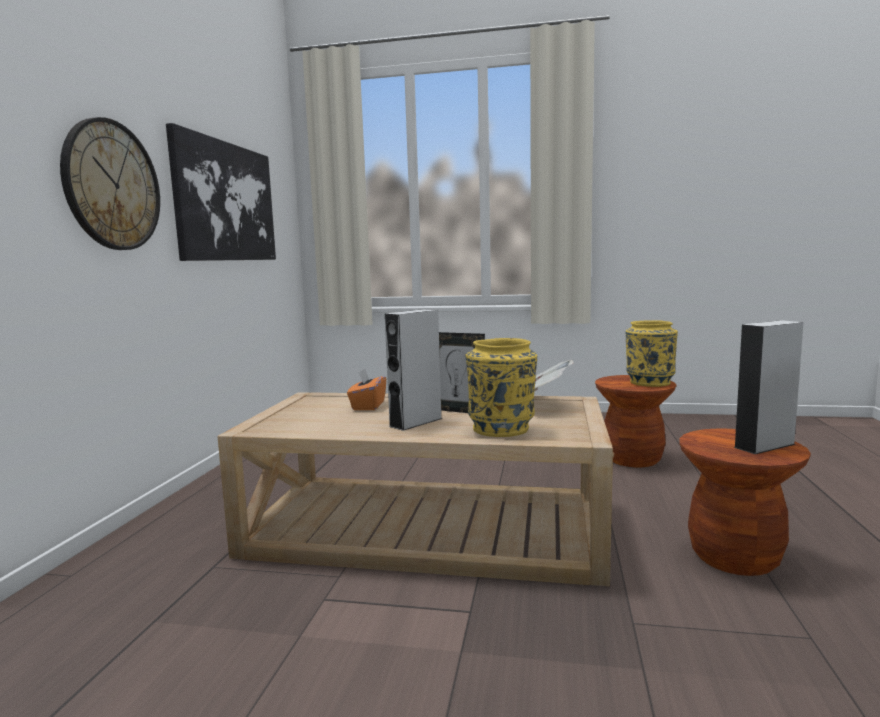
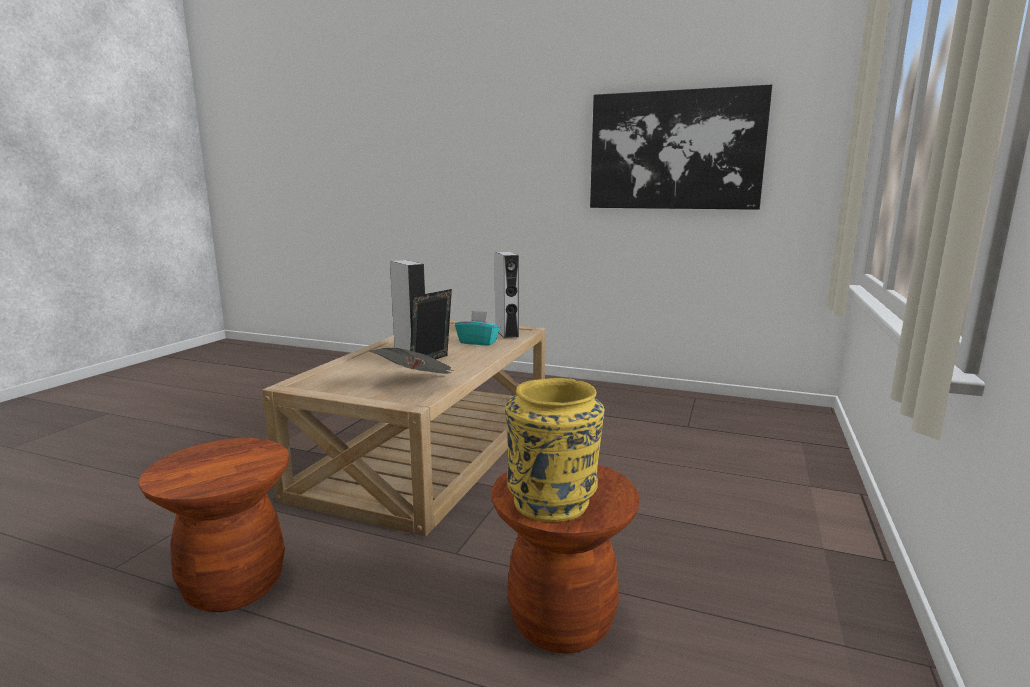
camera: 100 degrees right, 5 degrees up
(112, 185) = (530, 155): wall clock -> none
(368, 406) = (478, 342): orange tissue box -> turquoise tissue box
(502, 428) = (355, 367): yellow vase -> none
(764, 446) = (194, 473): grey speaker -> grey speaker (506, 333)

